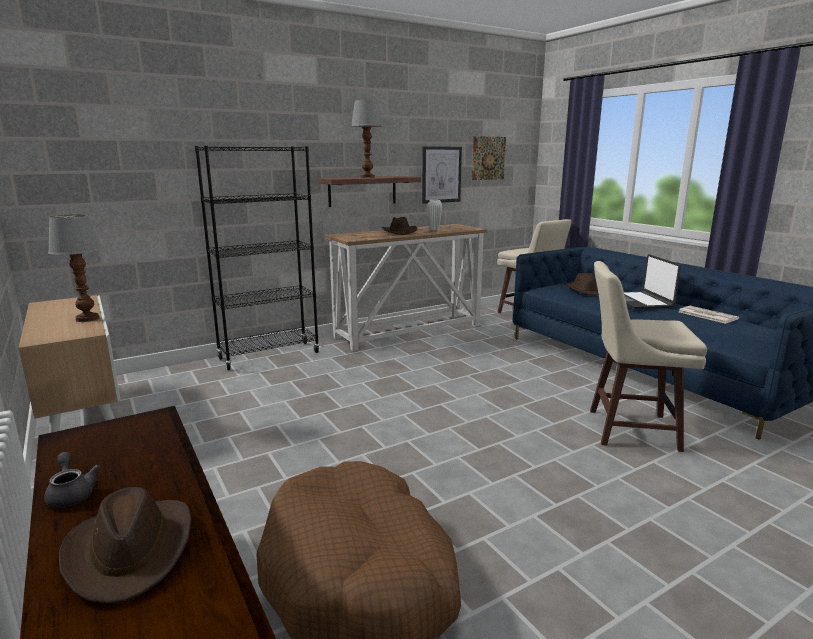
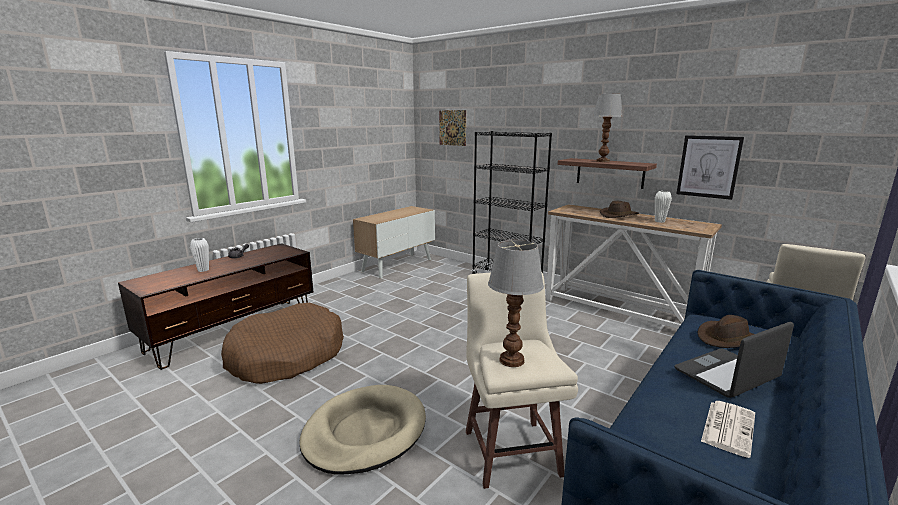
camera: 70 degrees right, 0 degrees up
(87, 318) = (395, 217): table lamp -> table lamp (512, 360)
(131, 550) = (203, 270): brown hat -> white vase
(488, 158) = (794, 152): picture -> picture (452, 128)
(600, 508) = (365, 432): none -> beige dog bed

